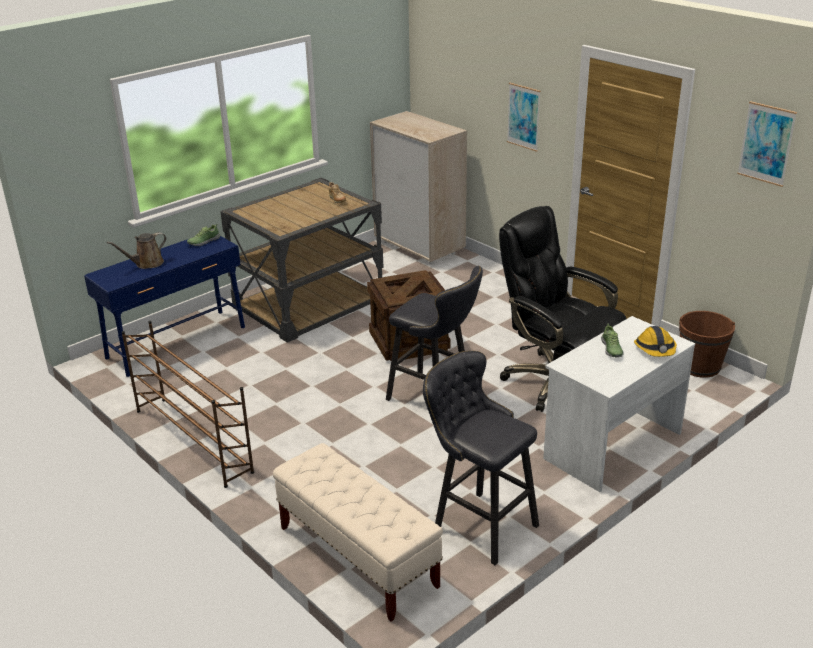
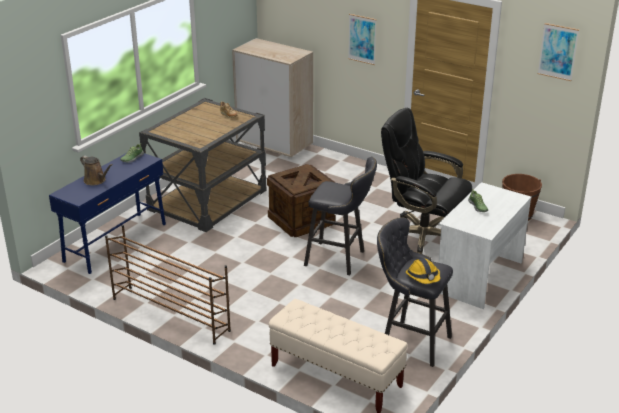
camera: 15 degrees left, 0 degrees up
(147, 264) = (96, 181): brown watering can -> brown watering can turned 90 degrees counterclockwise
(655, 350) = (507, 204): hard hat -> hard hat (423, 277)

